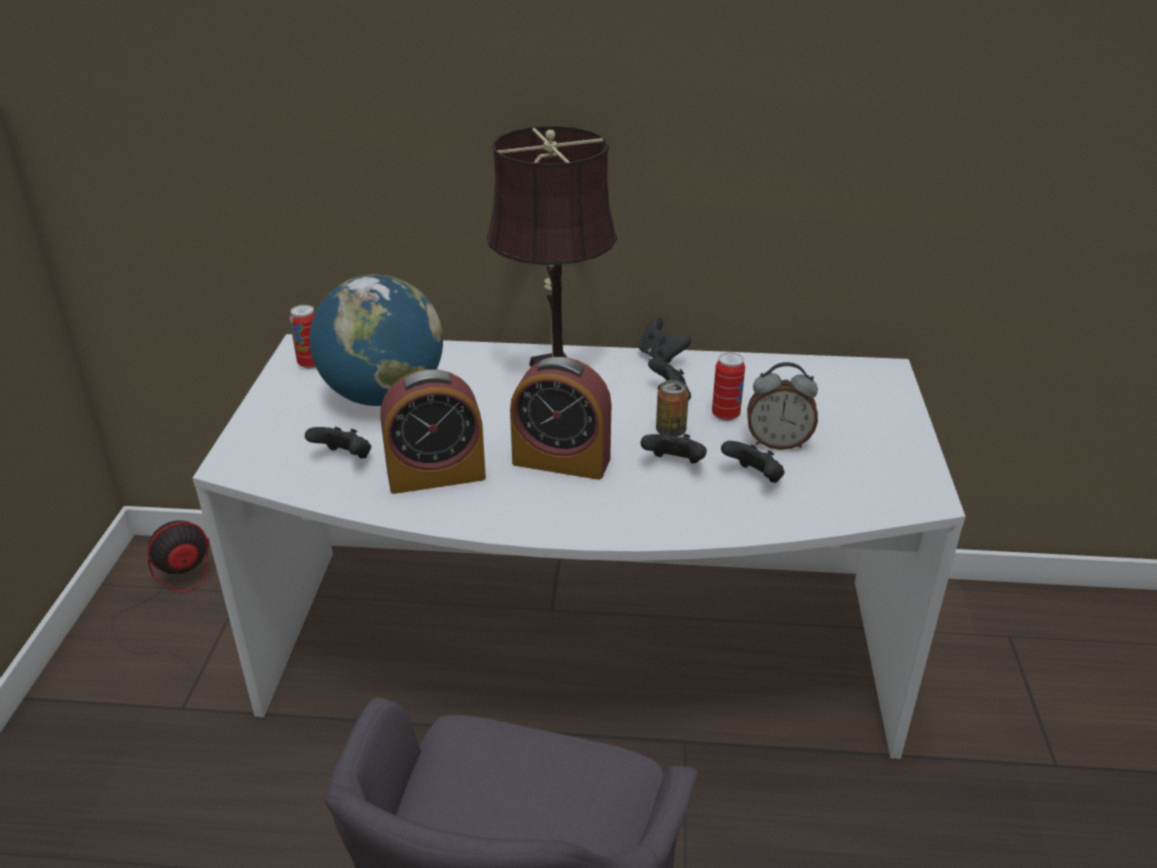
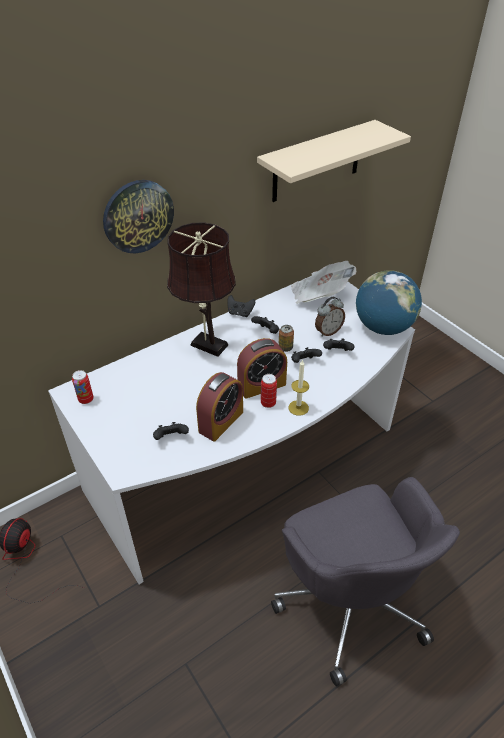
camera: 40 degrees left, 10 degrees up
(383, 396) = (146, 397): globe -> globe (383, 327)
(483, 84) = (138, 216): none -> wall clock
(576, 519) = (298, 408): none -> candle
(725, 415) = (296, 329): can -> can (268, 403)
(834, 388) = (319, 295): none -> newspaper
(900, 105) = (317, 162): none -> beige shelf

